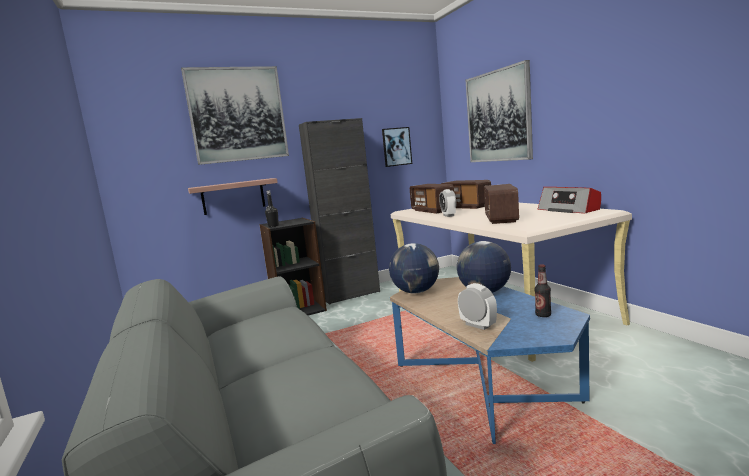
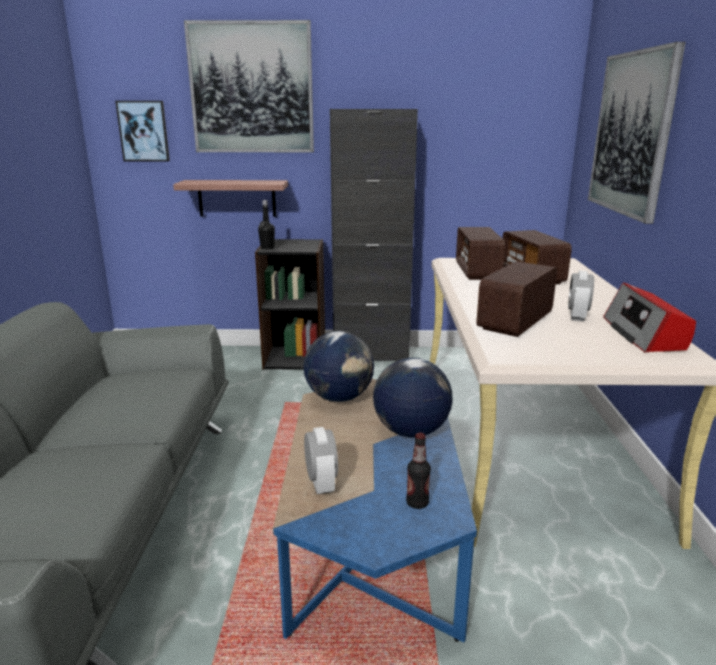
camera: 25 degrees right, 10 degrees up
(396, 146) = (485, 154): picture -> picture (143, 131)
(448, 215) = (472, 290): alarm clock -> alarm clock (577, 316)

